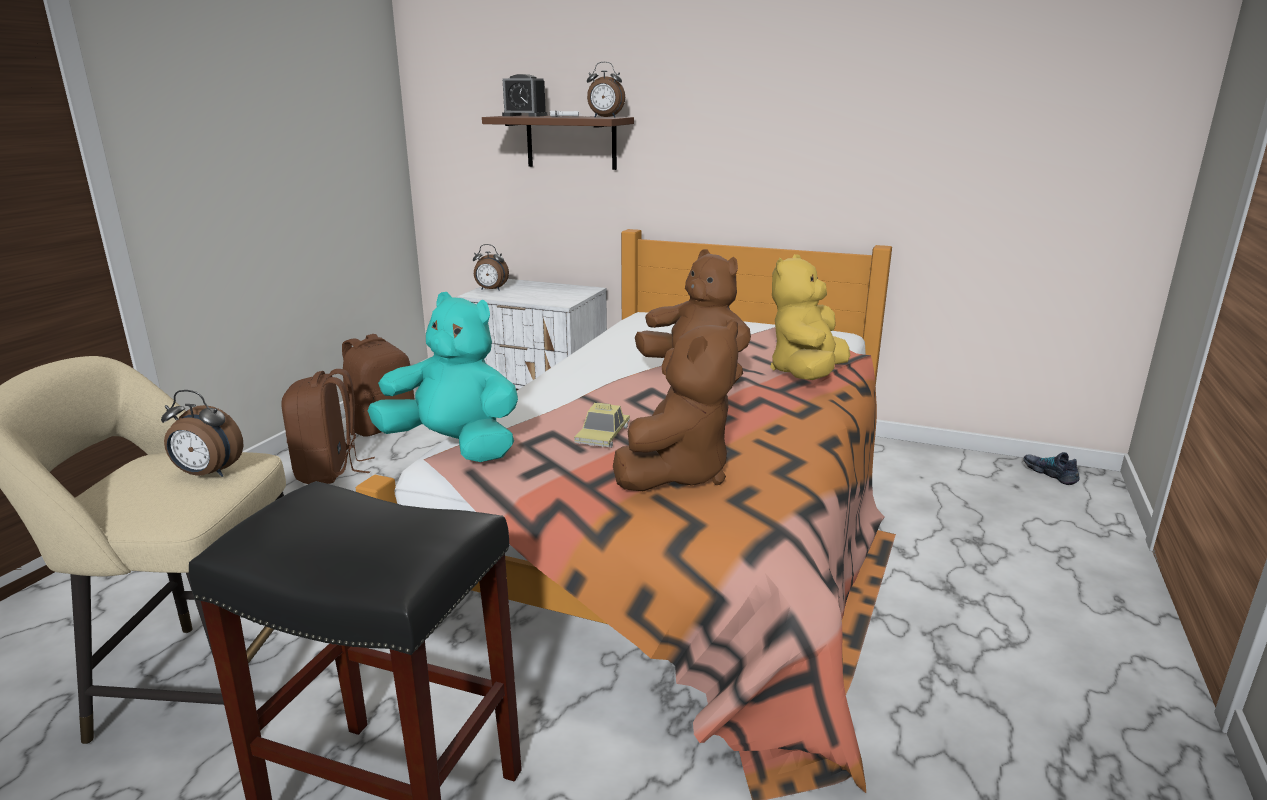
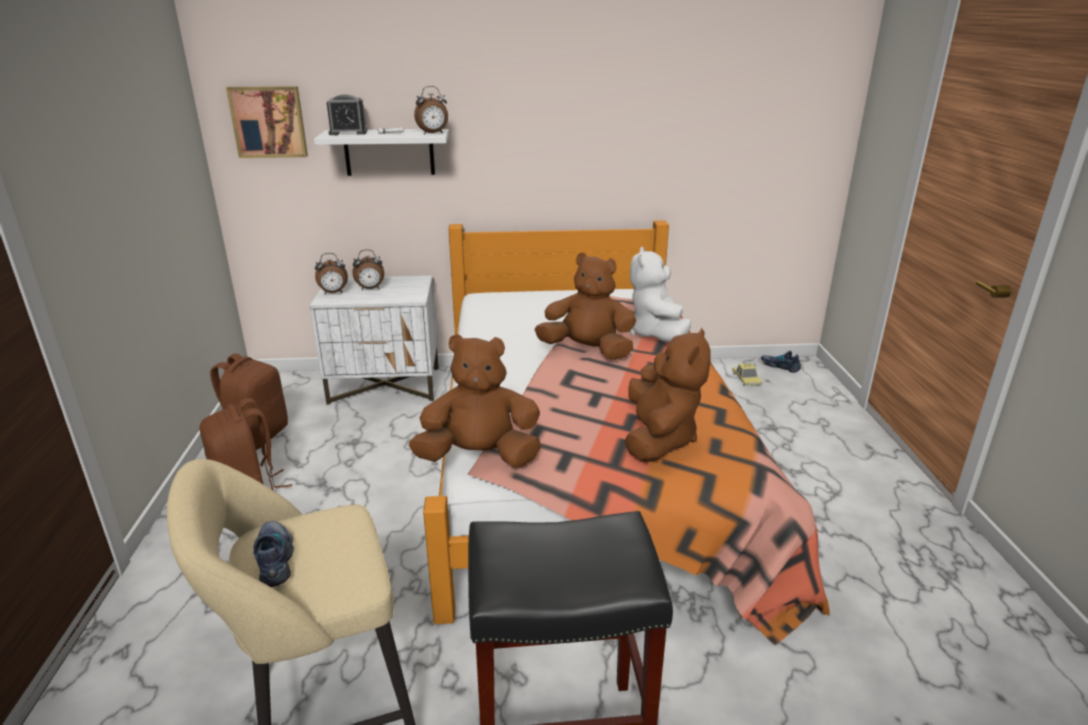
camera: 25 degrees left, 5 degrees up
(137, 476) = (275, 558): none -> shoe
(207, 474) = (337, 539): alarm clock -> alarm clock (370, 289)
(454, 446) = (480, 457): turquoise plush toy -> brown plush toy
(460, 105) = (269, 122): none -> picture
(571, 142) = (389, 152): brown shelf -> white shelf
(602, 435) = (577, 420): toy car -> toy car (746, 379)
(807, 375) = (657, 335): yellow plush toy -> white plush toy

